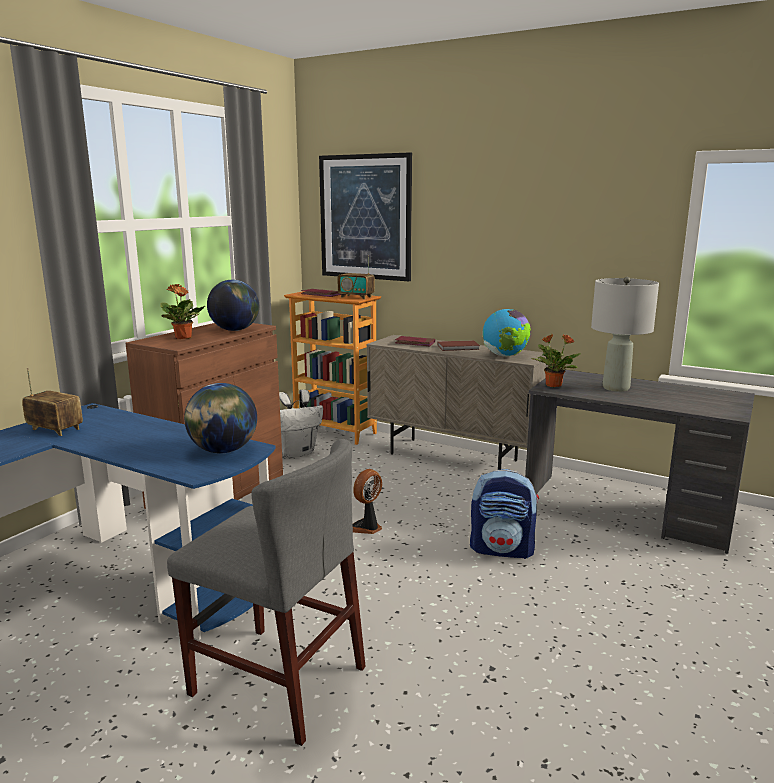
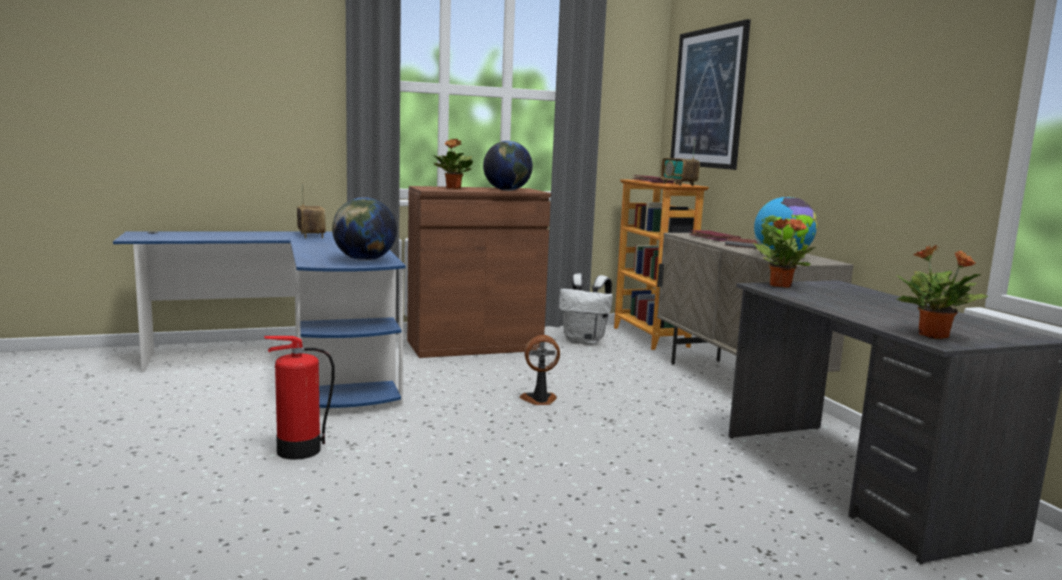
camera: 40 degrees right, 5 degrees down
(277, 680) = (297, 450): grey chair -> fire extinguisher
(502, 549) = (631, 455): backpack -> none
(615, 388) = (856, 300): grey table lamp -> none
(717, 410) = (934, 336): none -> potted plant

